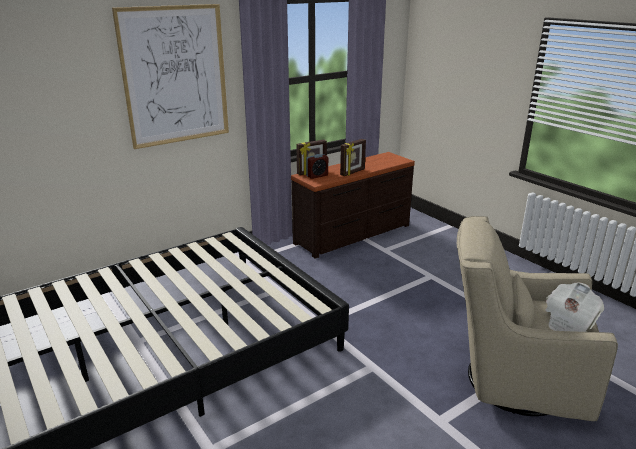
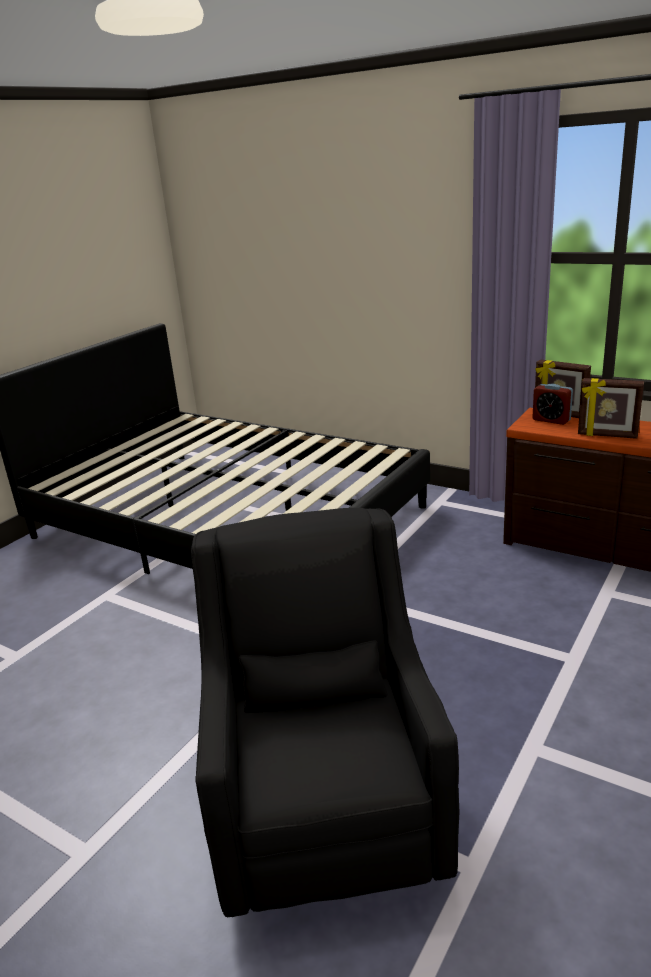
camera: 70 degrees right, 0 degrees up
(175, 76) = (396, 230): picture -> none
(511, 380) = (326, 808): beige armchair -> black armchair
(568, 321) = (326, 755): newspaper -> none

